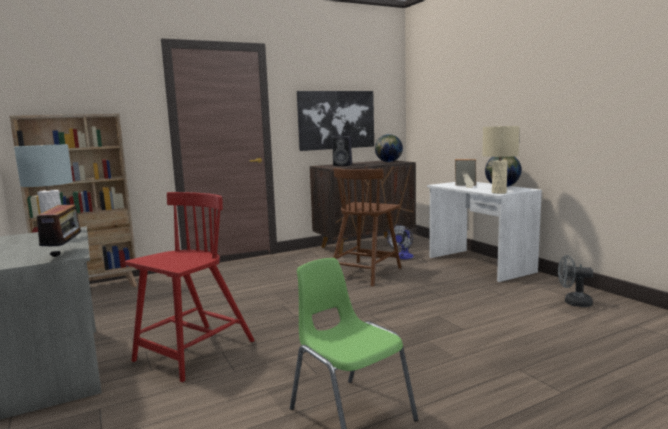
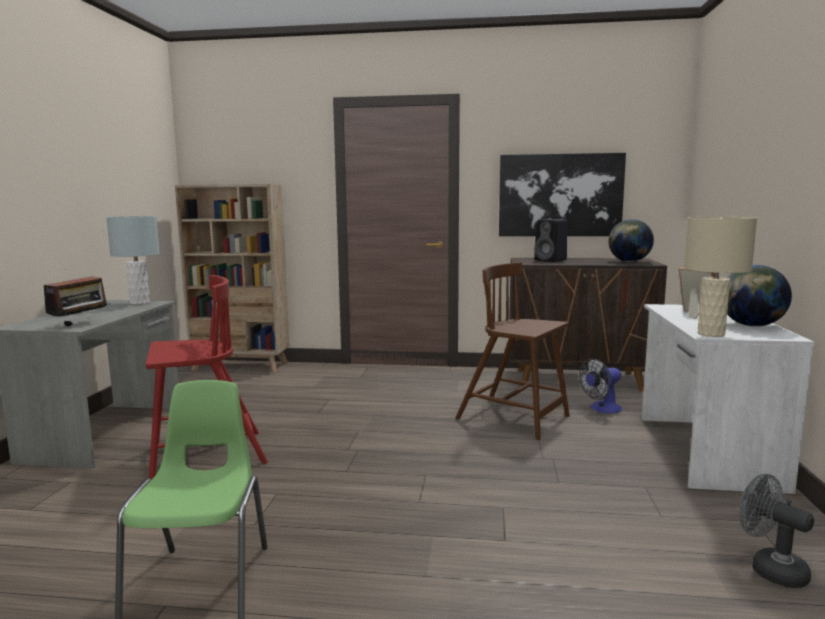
camera: 35 degrees right, 0 degrees up
(366, 273) = (514, 418): brown chair -> brown chair turned 60 degrees clockwise

